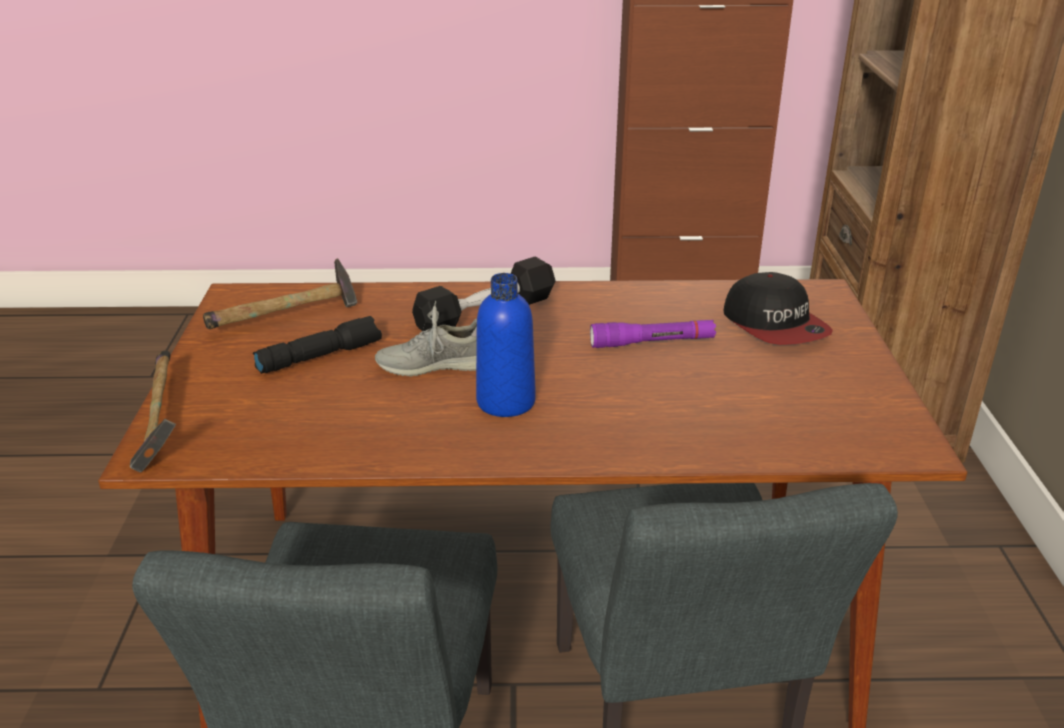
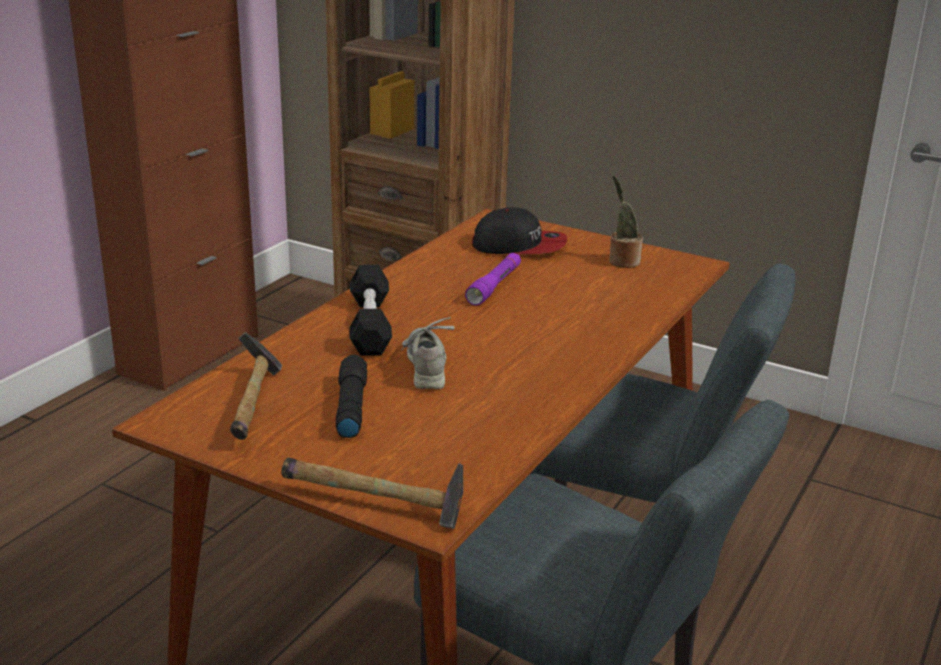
camera: 60 degrees left, 5 degrees down
(433, 364) = (427, 365): grey shoe -> grey shoe turned 150 degrees clockwise
(506, 402) = (515, 355): blue bottle -> none
(835, 395) = (622, 261): none -> potted plant

